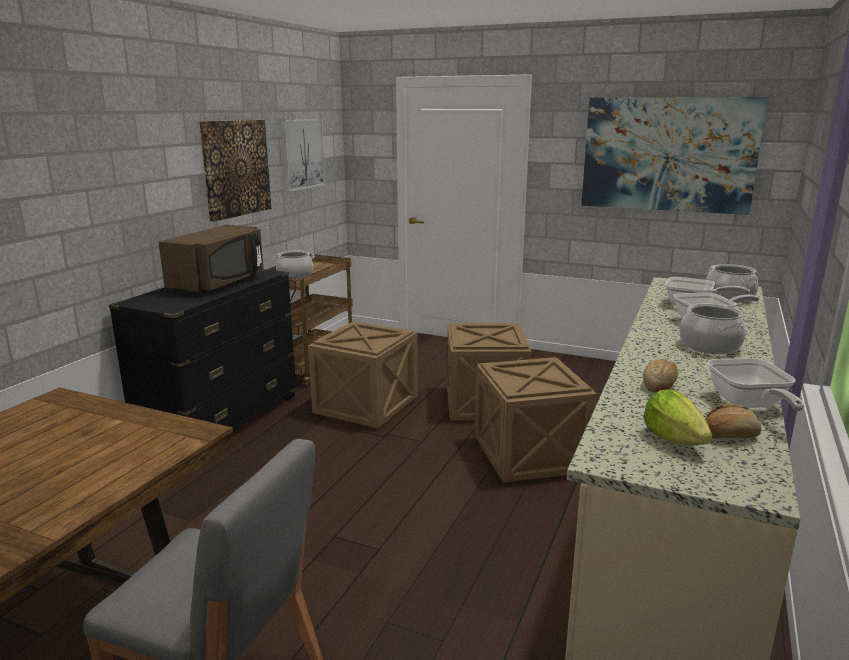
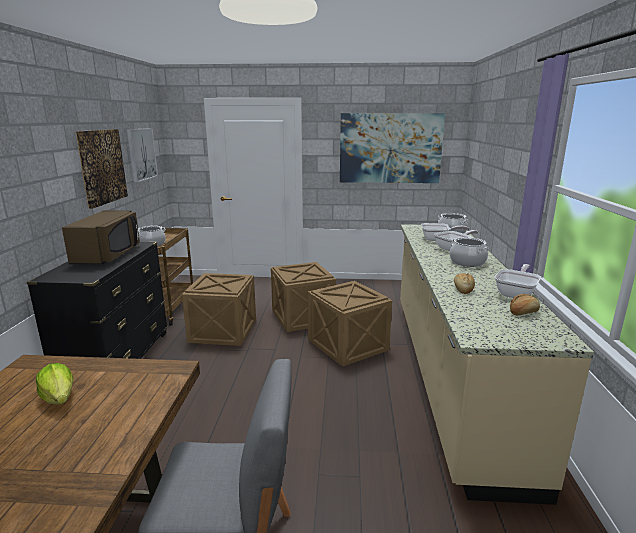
camera: 20 degrees left, 0 degrees up
(674, 439) = (499, 319): lettuce -> lettuce (59, 398)
(748, 405) = (516, 293): frying pan -> frying pan turned 120 degrees counterclockwise

